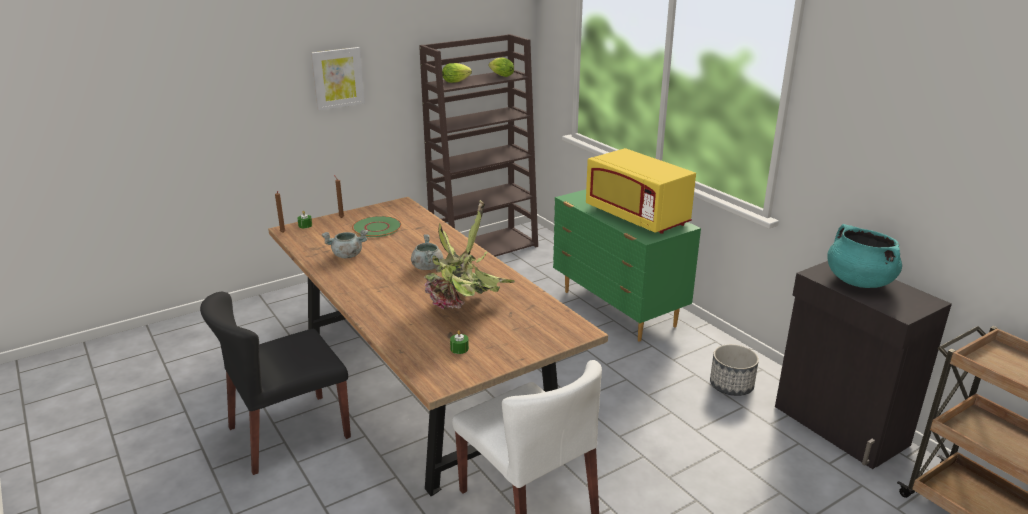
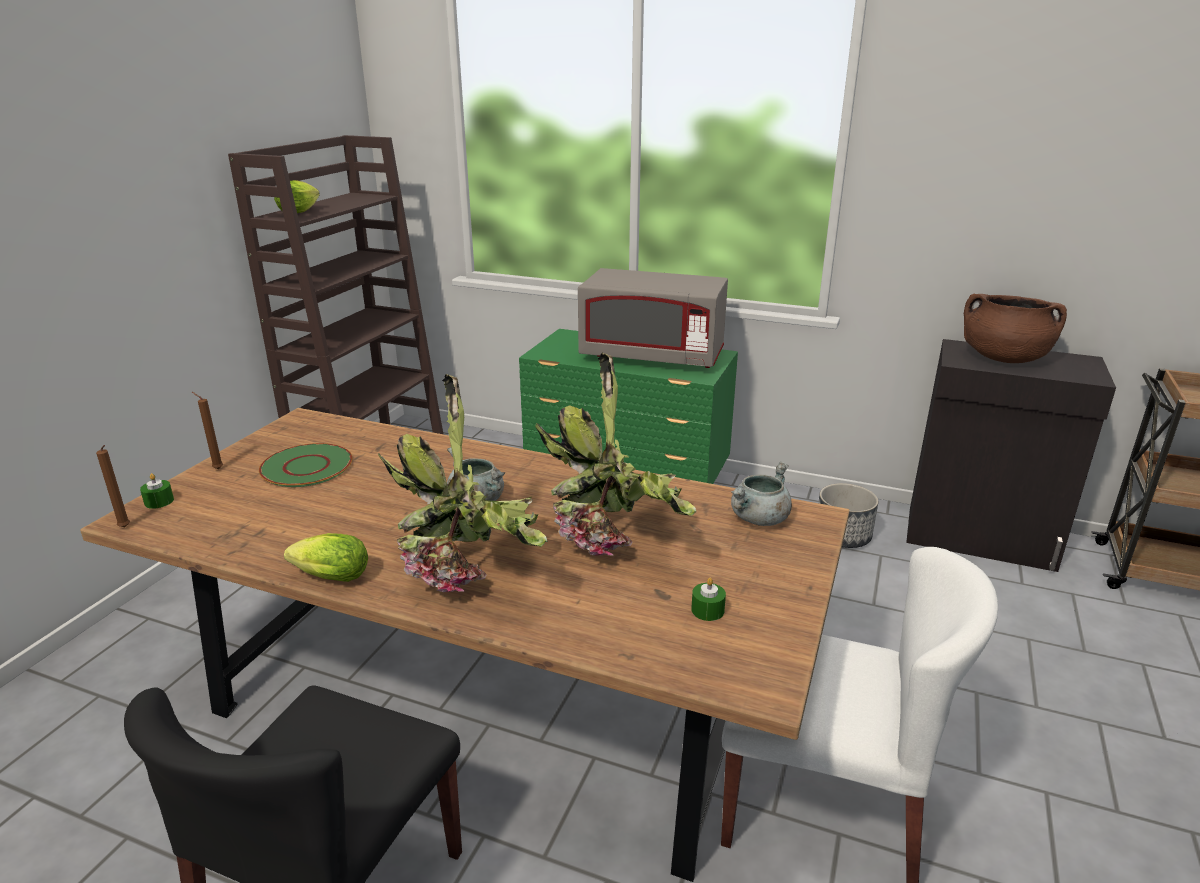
camera: 35 degrees left, 0 degrees up
(337, 78) = (101, 221): picture -> none
(347, 255) = (310, 527): grey cooking pot -> grey cooking pot (759, 519)
(385, 297) = (475, 573): none -> potted plant
(500, 75) = (353, 199): lettuce -> lettuce (328, 577)
(637, 216) = (652, 356): yellow microwave -> grey microwave
(858, 281) = (1003, 358): turquoise cooking pot -> brown cooking pot

